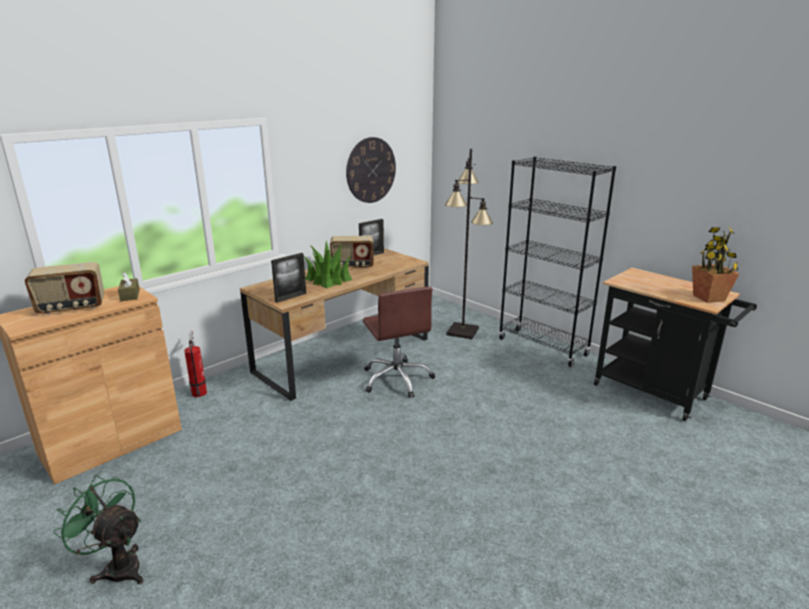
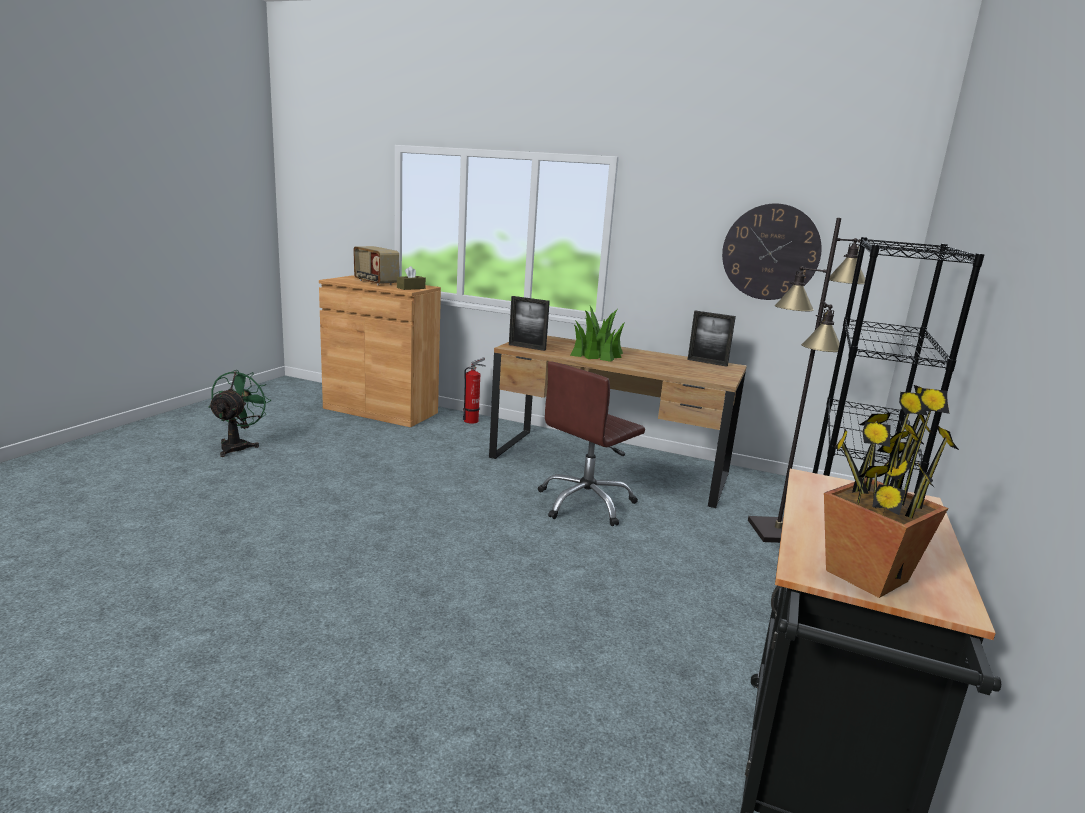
camera: 65 degrees right, 5 degrees down
(352, 266) = (653, 358): radio -> none

